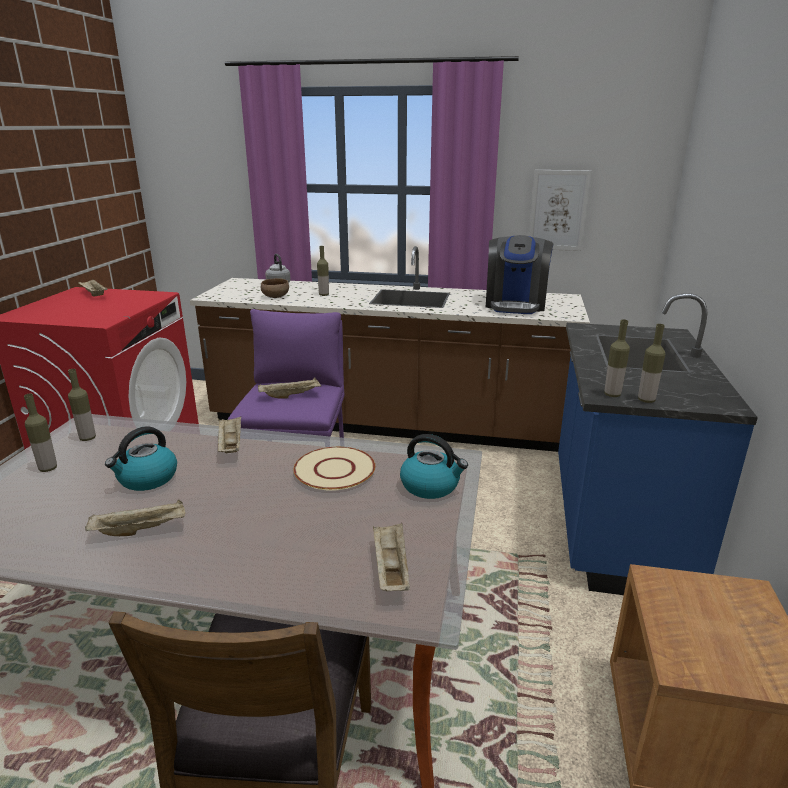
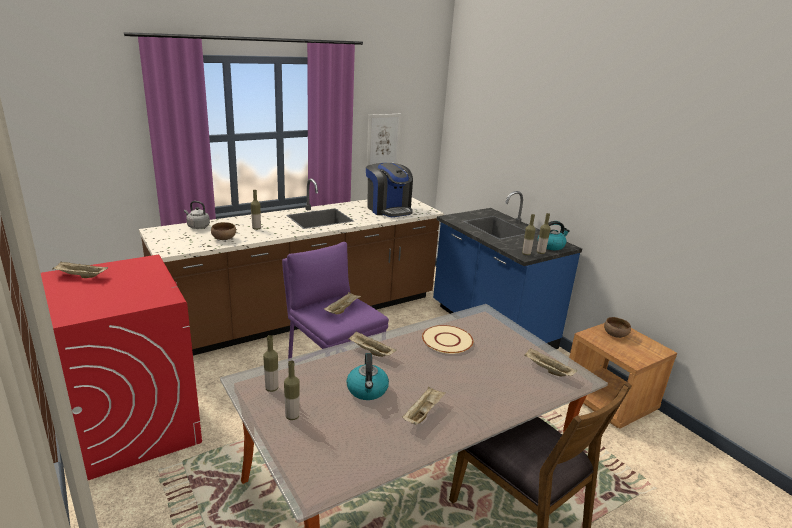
camera: 45 degrees left, 0 degrees up
(431, 486) = (498, 329): kettle -> kettle (551, 246)
(719, 605) = (615, 335): none -> brown bowl

